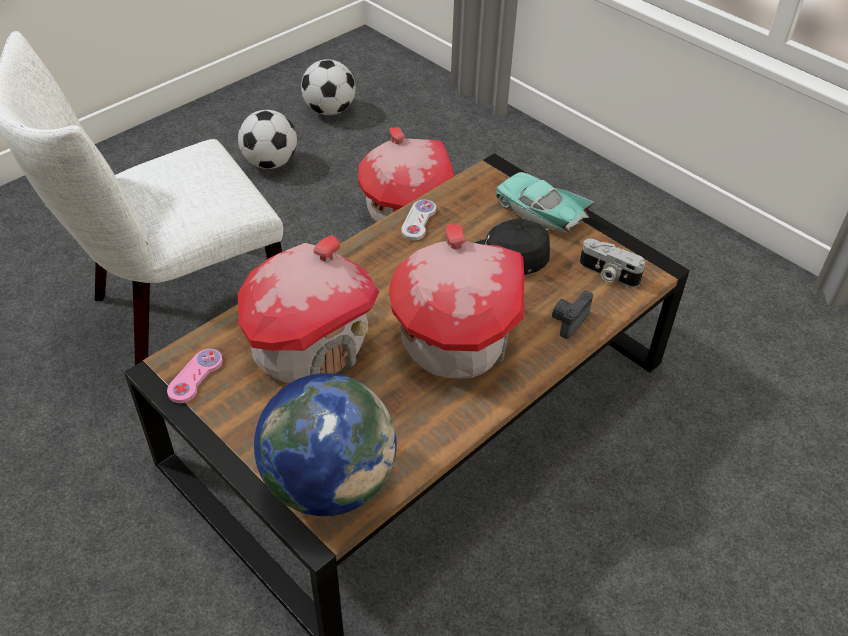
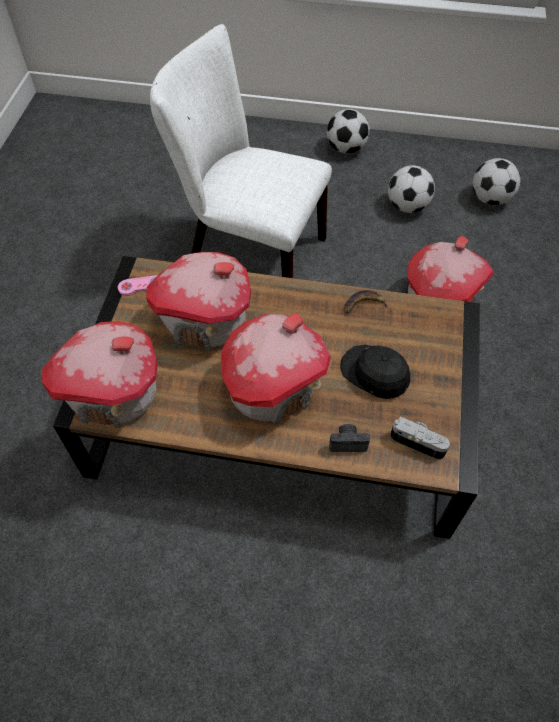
camera: 55 degrees right, 10 degrees up
(139, 156) = (346, 149): none -> football
(329, 483) = (114, 394): globe -> toy house
(418, 221) = (363, 305): white game controller -> banana
(540, 213) = (442, 366): turquoise toy car -> none
(607, 274) = (418, 442): camera -> camera turned 120 degrees clockwise

